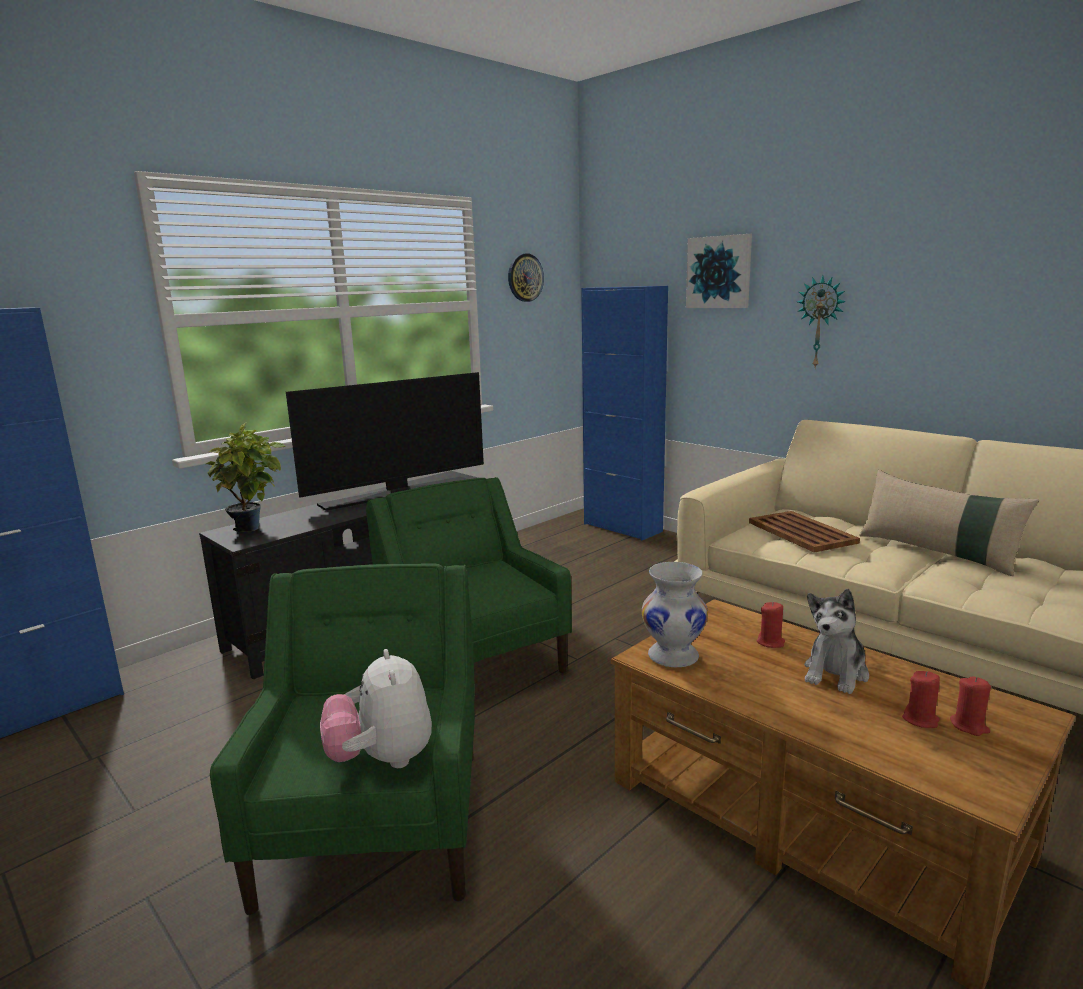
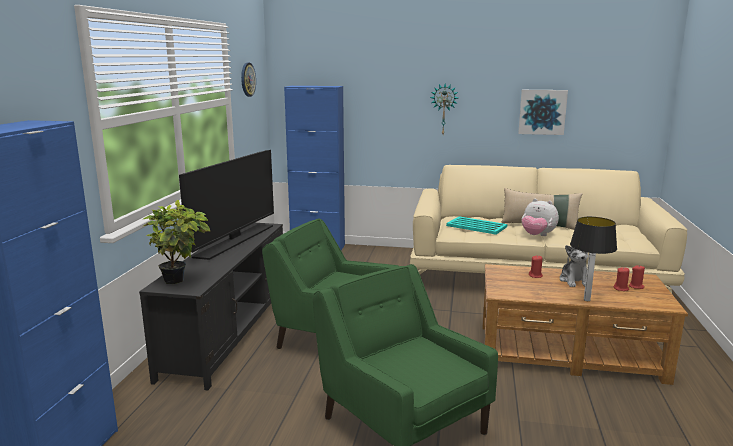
camera: 35 degrees left, 0 degrees up
(382, 759) = (449, 369): plush toy -> plush toy (537, 236)
(672, 656) = (509, 291): white vase -> none
(719, 272) = (378, 78): picture -> picture (542, 112)
(797, 719) = (587, 300): none -> table lamp
(801, 532) = (476, 226): brown tray -> turquoise tray

